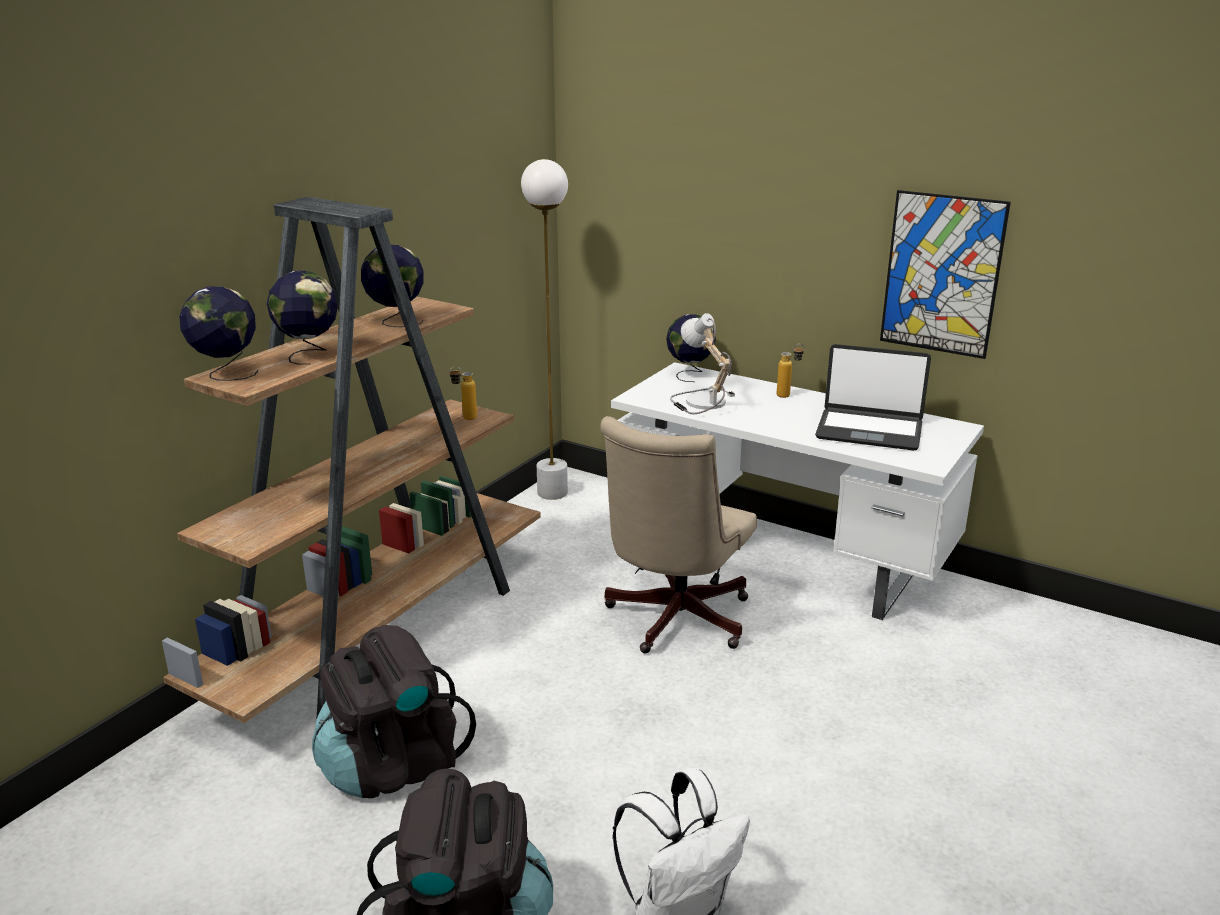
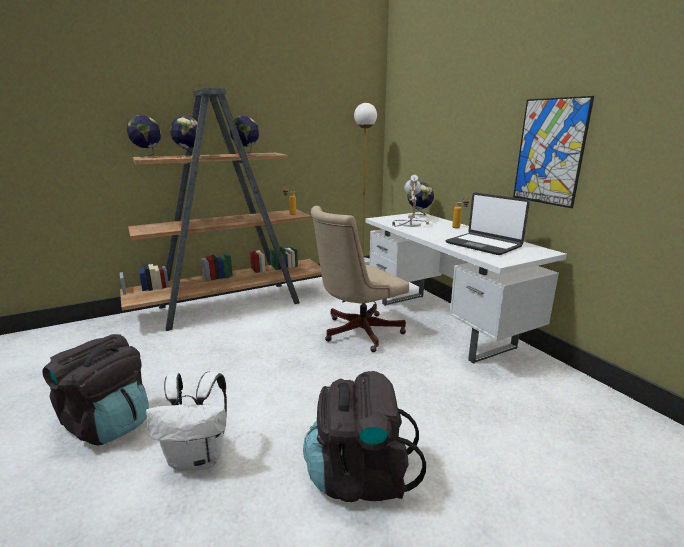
camera: 30 degrees right, 5 degrees down
(392, 765) = (174, 349): black backpack -> black backpack (359, 476)

